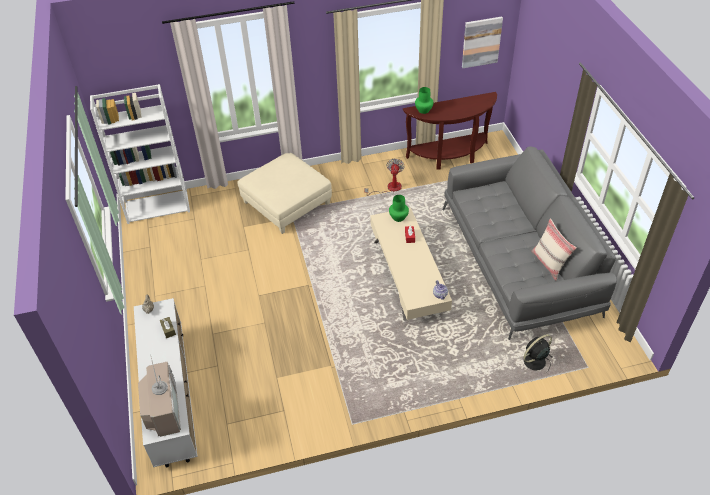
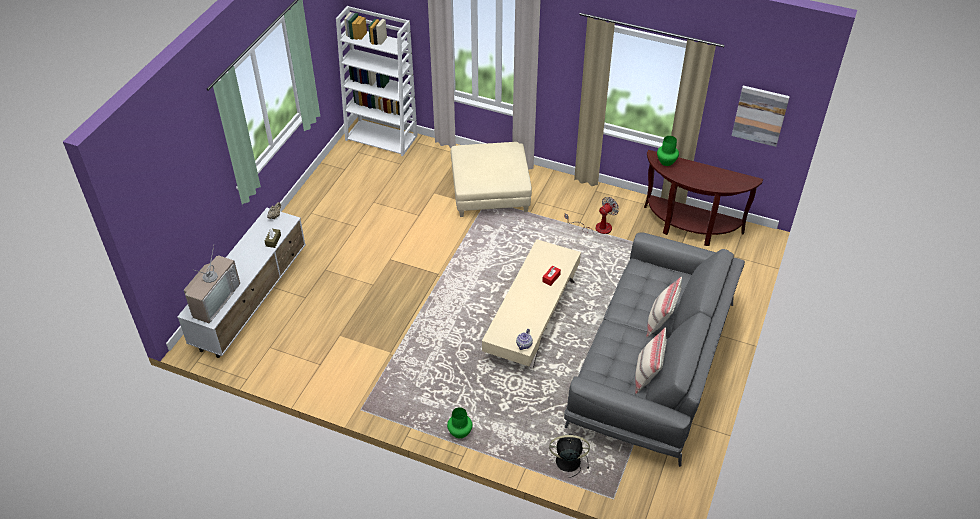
camera: 35 degrees right, 0 degrees up
(398, 218) = (559, 255): green vase -> green vase (460, 433)
(519, 223) = (660, 322): none -> beige pillow

